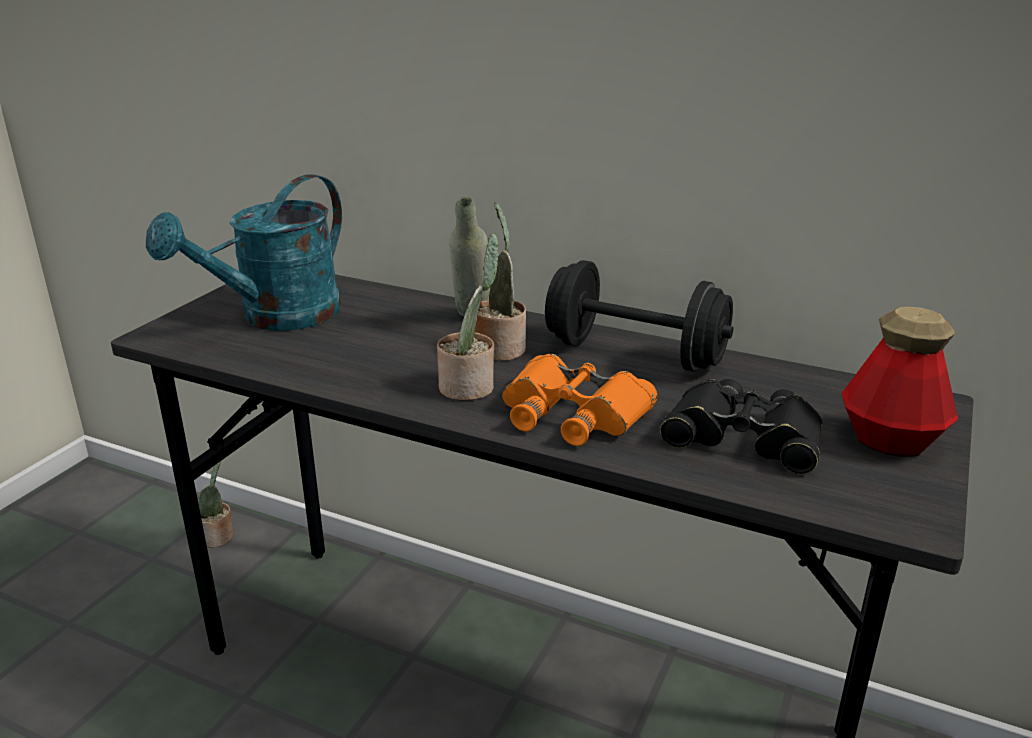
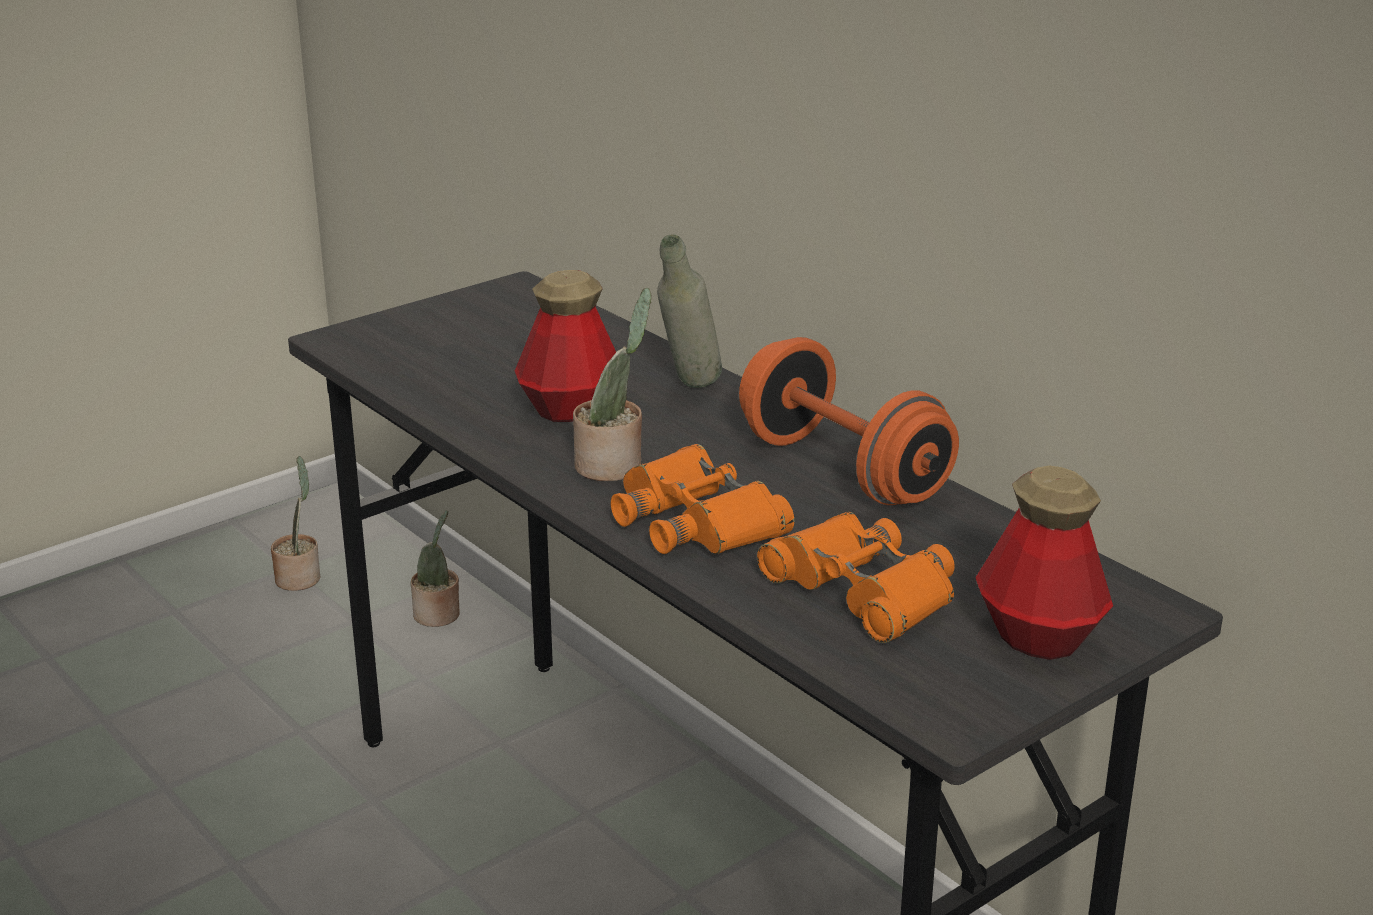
camera: 25 degrees right, 0 degrees up
(277, 318) = (475, 343): turquoise watering can -> none
(396, 351) = (570, 408): none -> bottle
(500, 348) = (690, 429): potted plant -> potted plant (300, 577)
(635, 354) = (843, 470): black dumbbell -> orange dumbbell
(743, 437) = (862, 590): black binoculars -> orange binoculars

